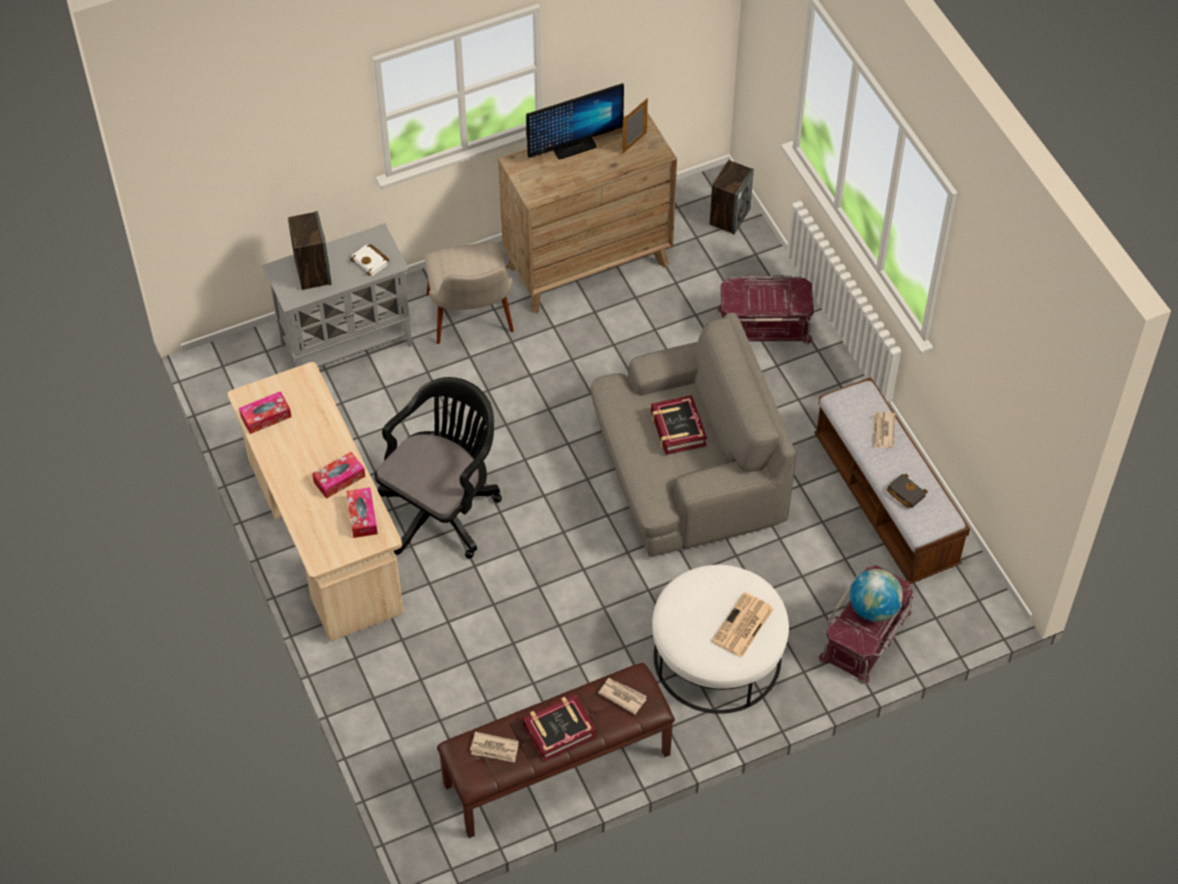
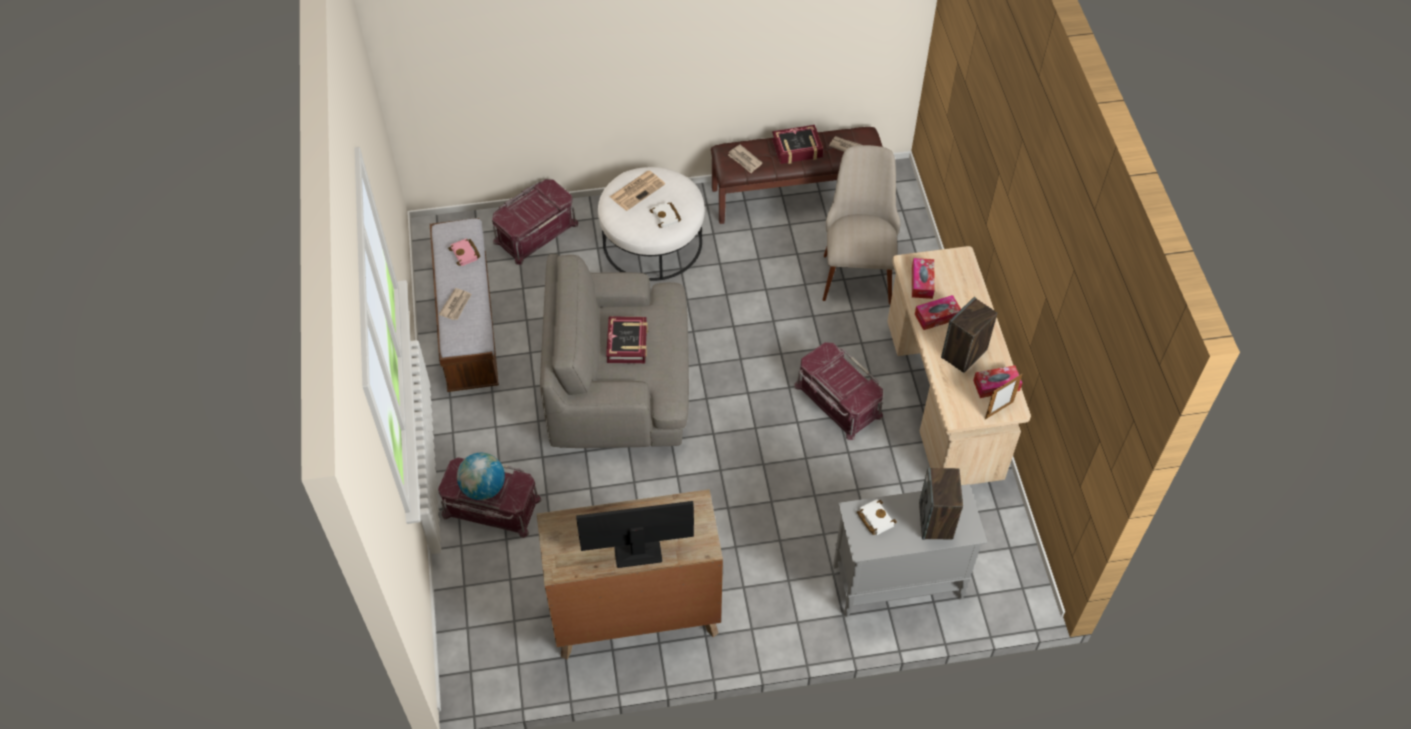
camera: 165 degrees left, 0 degrees up
(443, 508) = (837, 401): black office chair -> red storage box
(472, 325) = (769, 573): beige chair -> beige chair (857, 267)
(634, 143) = (573, 542): picture frame -> picture frame (999, 410)
(693, 597) = (666, 217): none -> white book
(729, 216) = (470, 637): speaker -> speaker (964, 354)
(873, 608) = (529, 208): globe -> globe (483, 488)
(904, 493) = (466, 254): black book -> pink book

